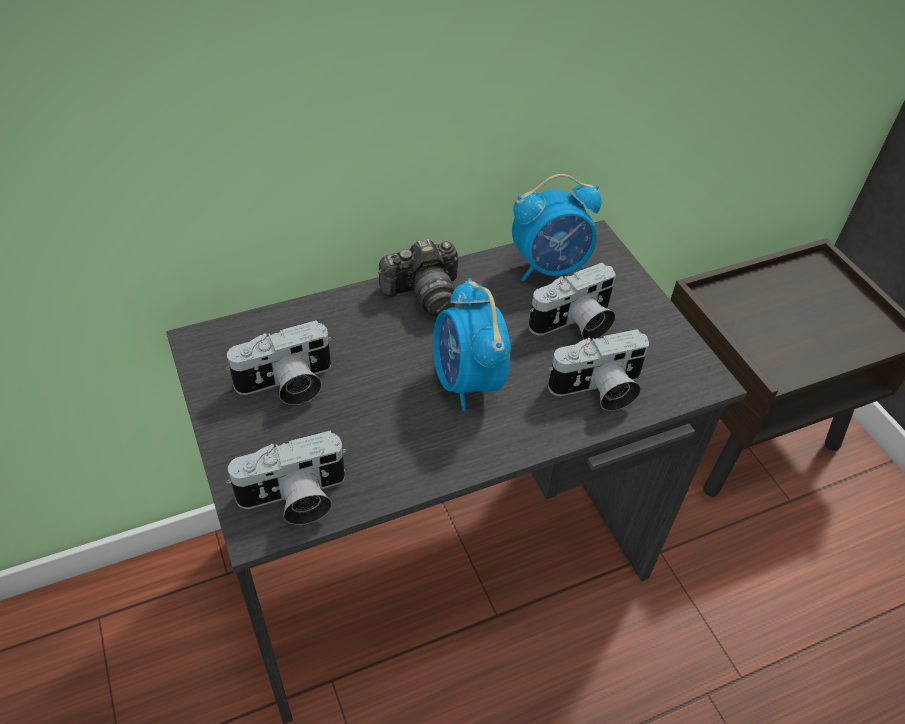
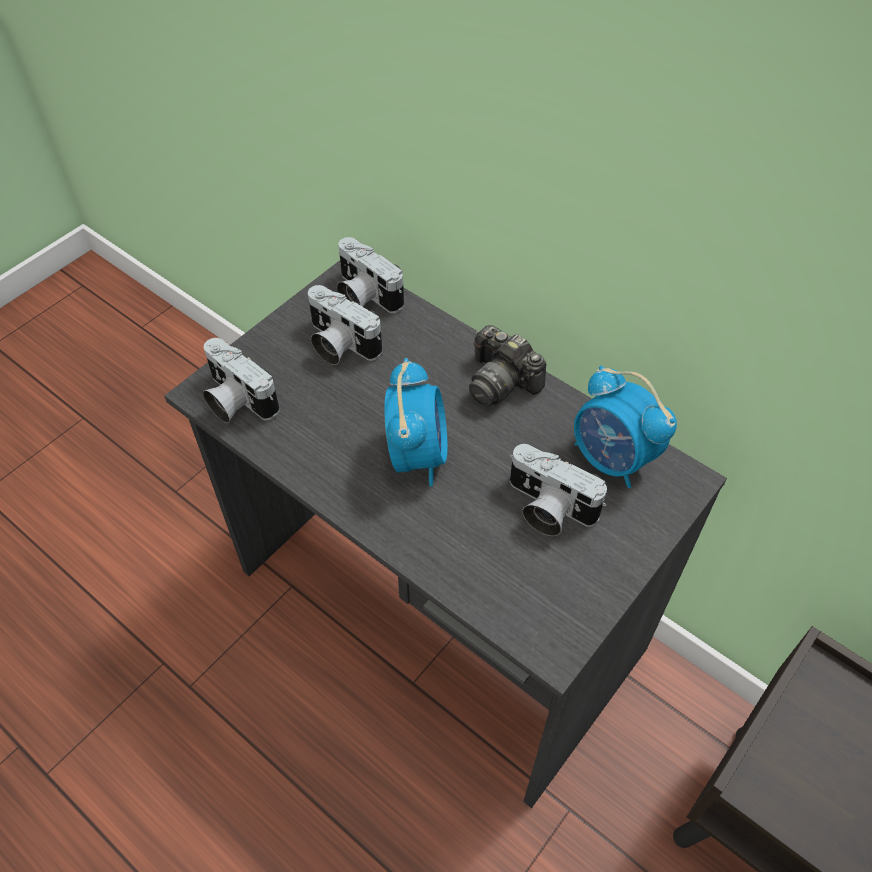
camera: 65 degrees right, 5 degrees up
(467, 382) = (417, 455): alarm clock -> alarm clock turned 135 degrees clockwise
(598, 390) = (474, 557): camera -> camera (363, 296)

